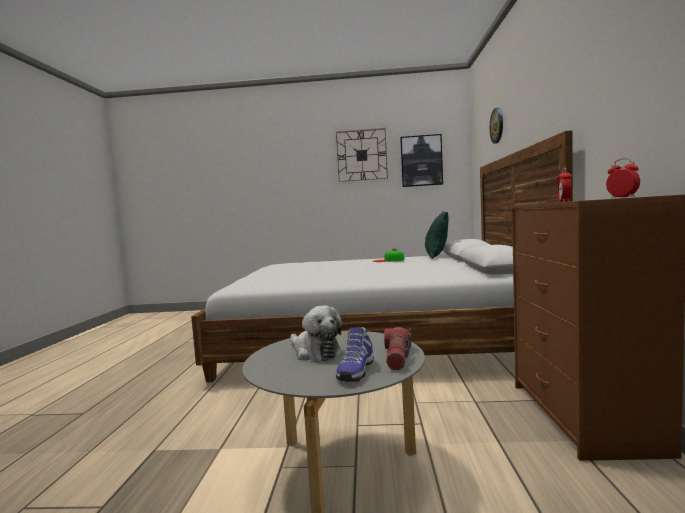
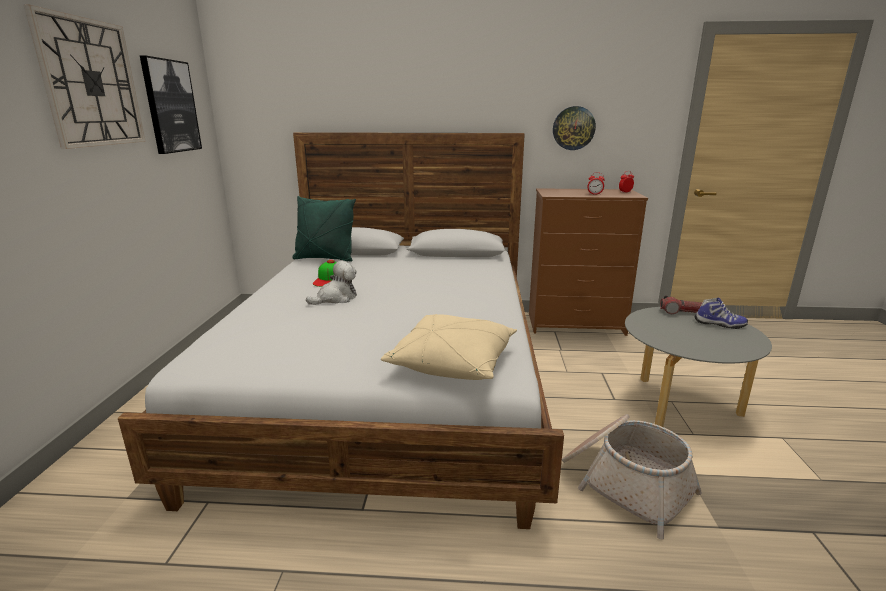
camera: 90 degrees left, 15 degrees up
(226, 415) = (624, 483): none -> basket
(253, 281) = (453, 362): none -> beige pillow
(315, 353) = (692, 336): plush toy -> plush toy (336, 298)
(497, 125) = (334, 85): wall clock -> wall clock (573, 128)

